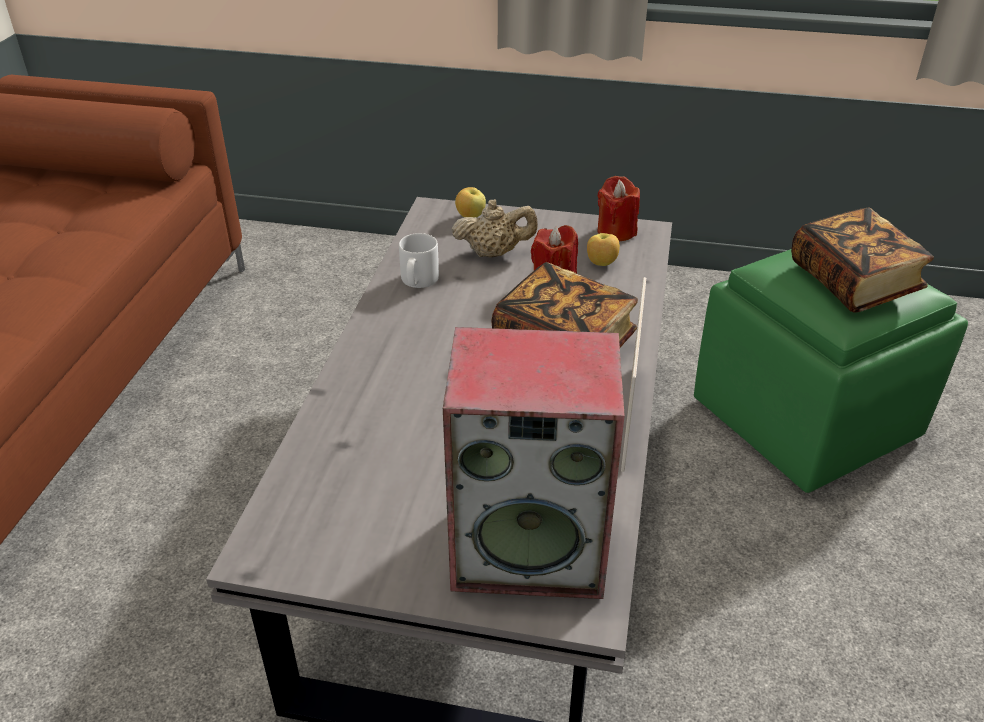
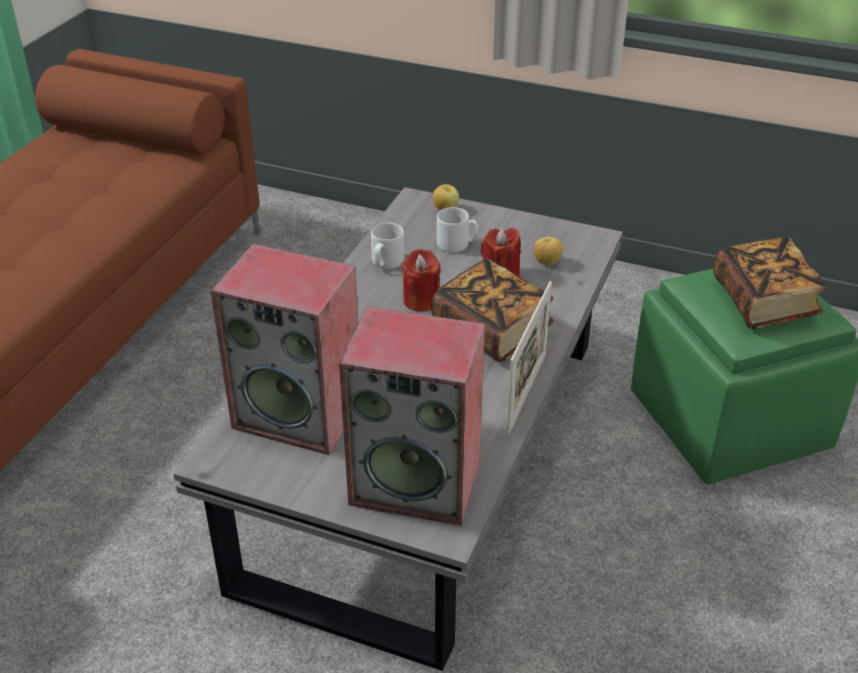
camera: 10 degrees right, 0 degrees up
(359, 477) = (300, 414): none -> speaker
(494, 253) = (457, 244): beige teapot -> grey mug
(616, 231) = (569, 235): red candle -> red candle (421, 300)

